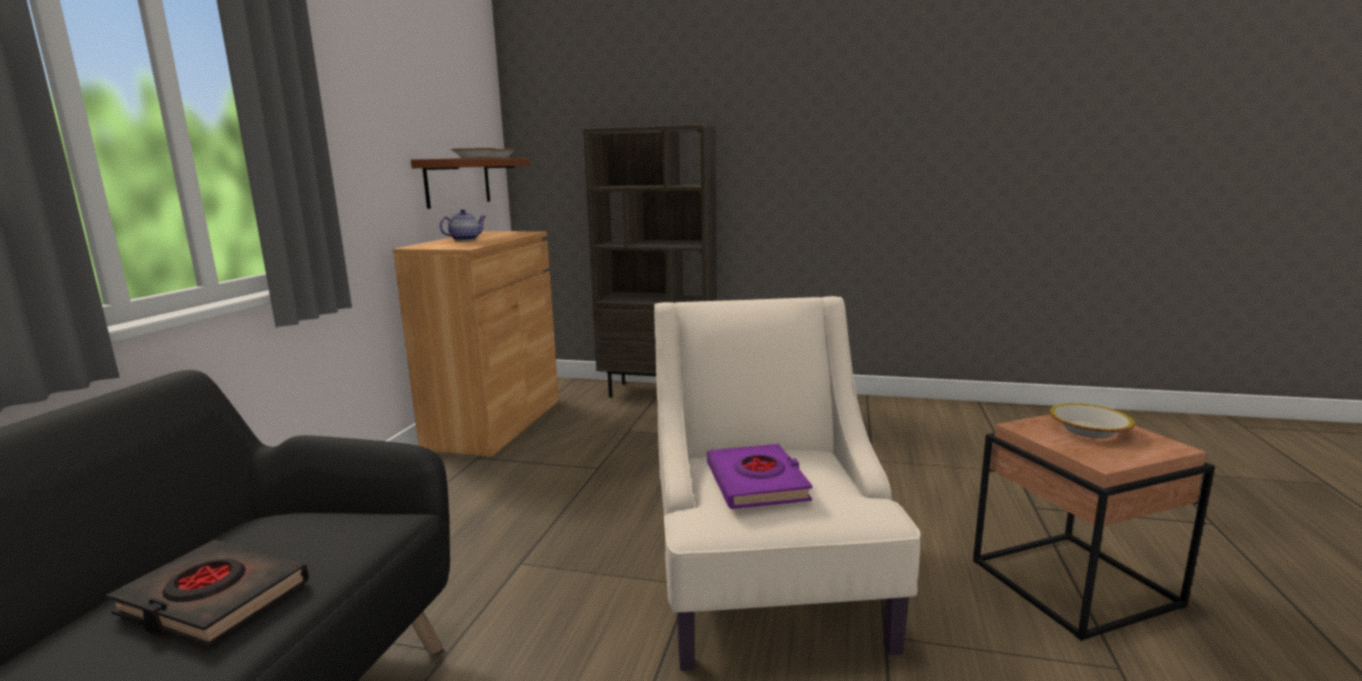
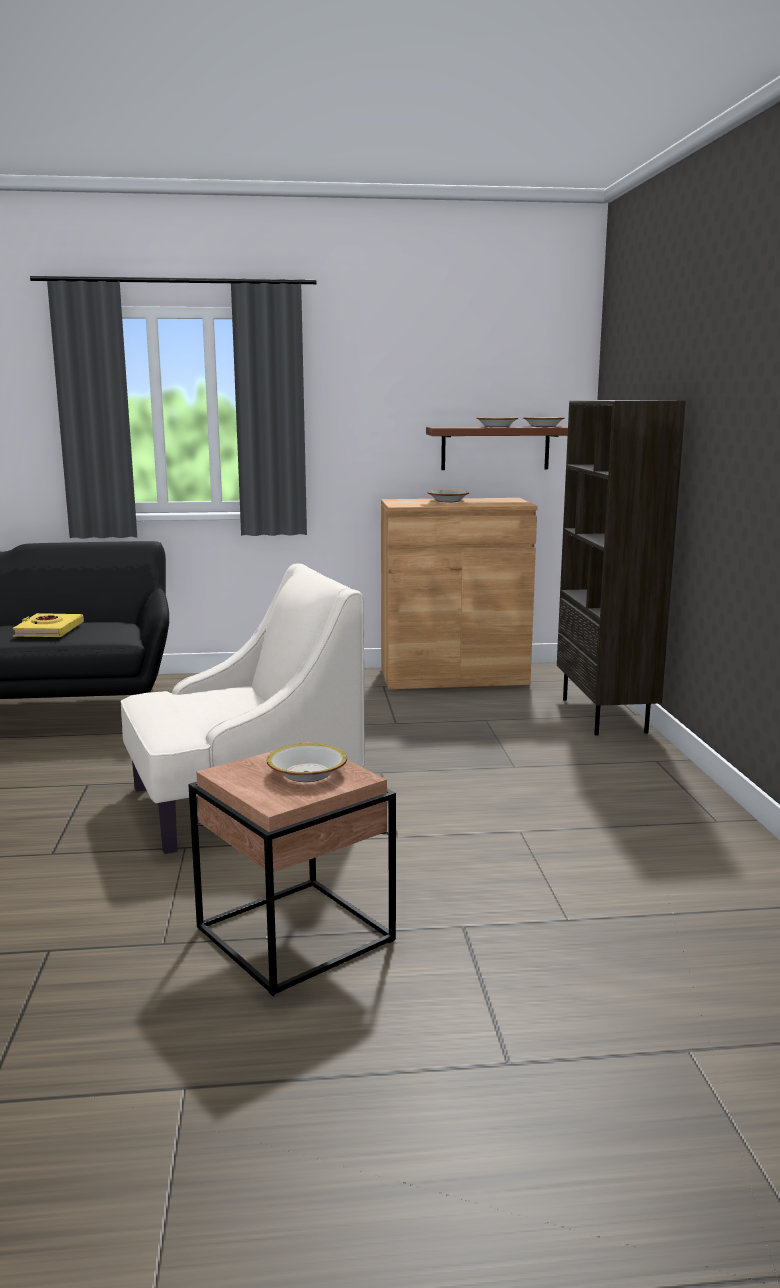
camera: 70 degrees right, 0 degrees up
(213, 599) = (49, 630): black book -> yellow book
(465, 239) = (448, 501): teapot -> bowl
(757, 483) = (196, 697): purple book -> none

